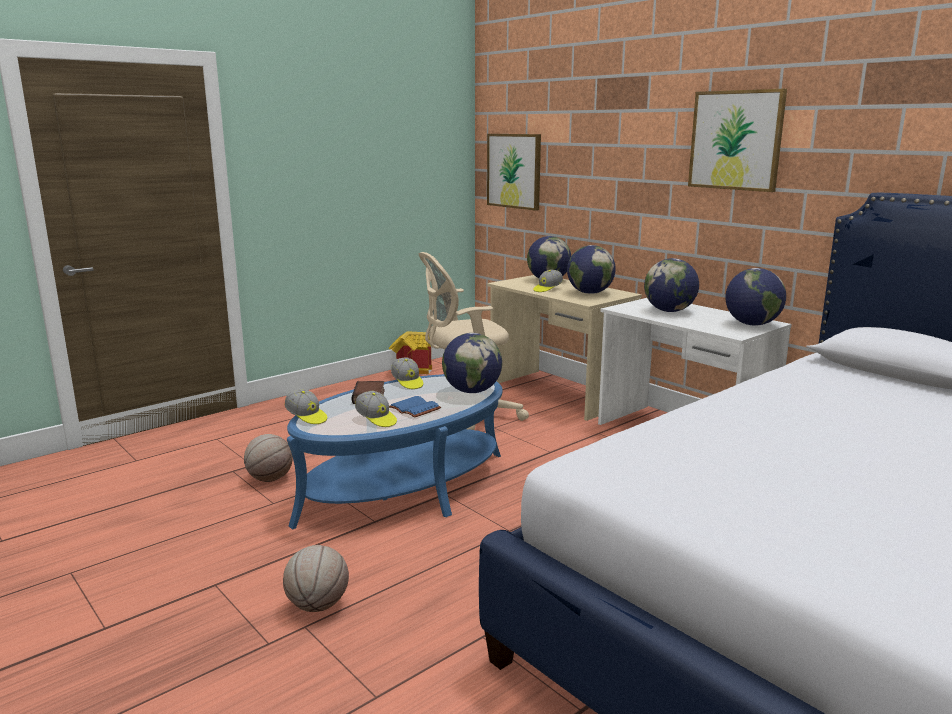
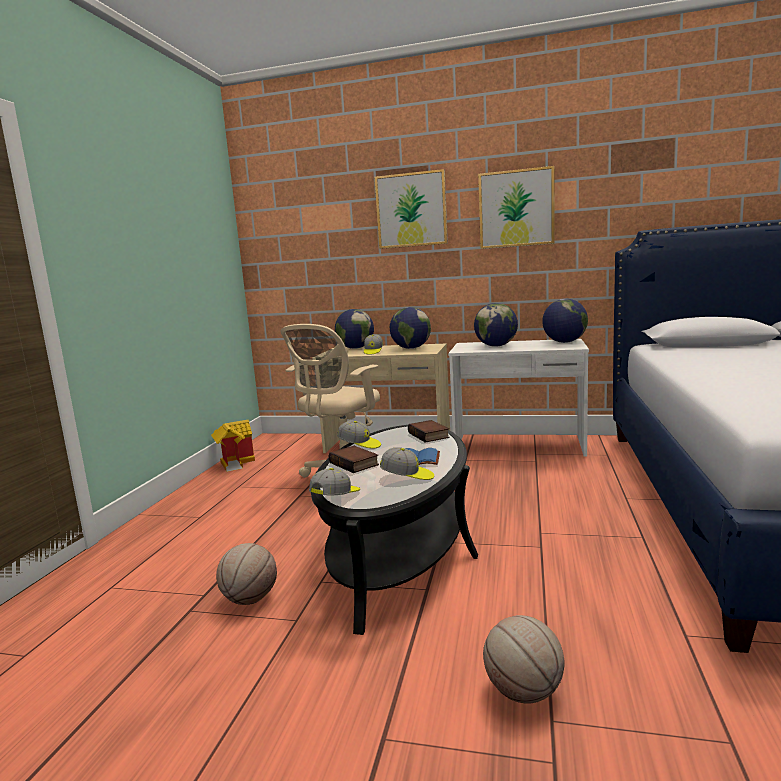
camera: 35 degrees left, 5 degrees down
(306, 417) = (336, 497): cap -> cap turned 60 degrees counterclockwise
(404, 487) = (399, 551): blue coffee table -> black coffee table
(472, 391) = (430, 435): globe -> book
(514, 171) = (292, 260): picture -> picture (411, 210)

